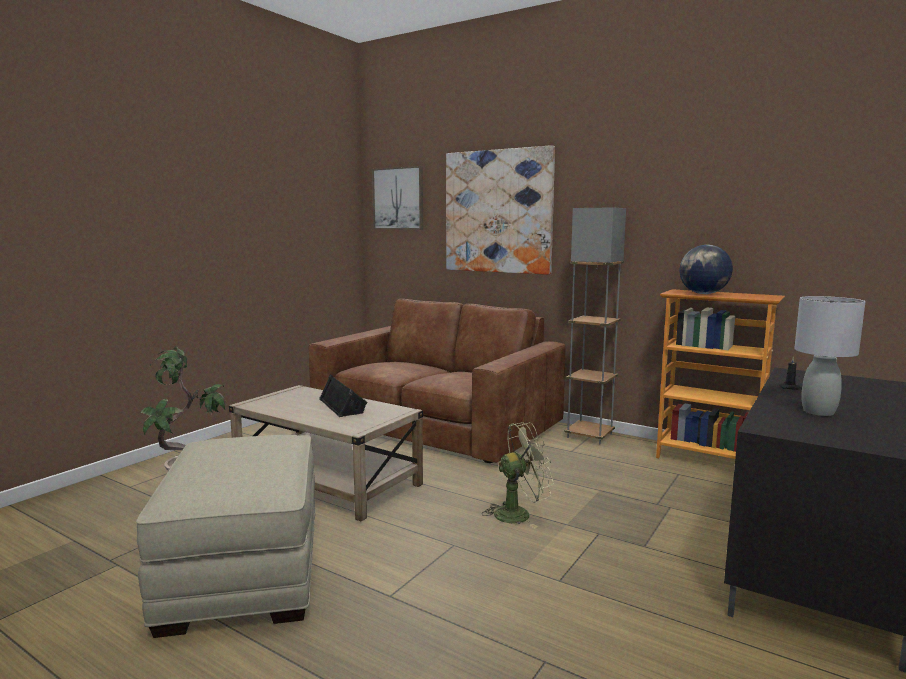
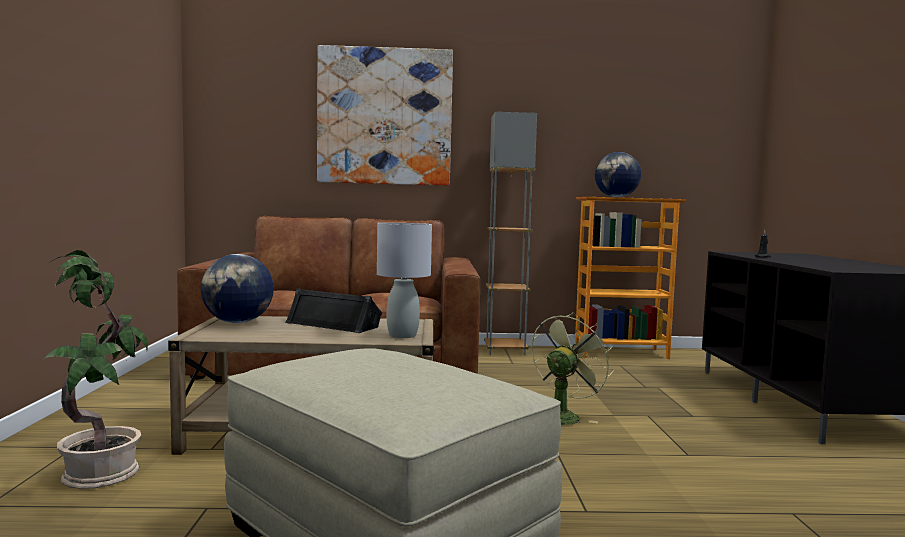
camera: 35 degrees left, 5 degrees down
(293, 394) = (237, 322): none -> globe
(398, 198) = (243, 94): picture -> none
(819, 412) = (826, 263): grey table lamp -> grey table lamp (403, 335)

